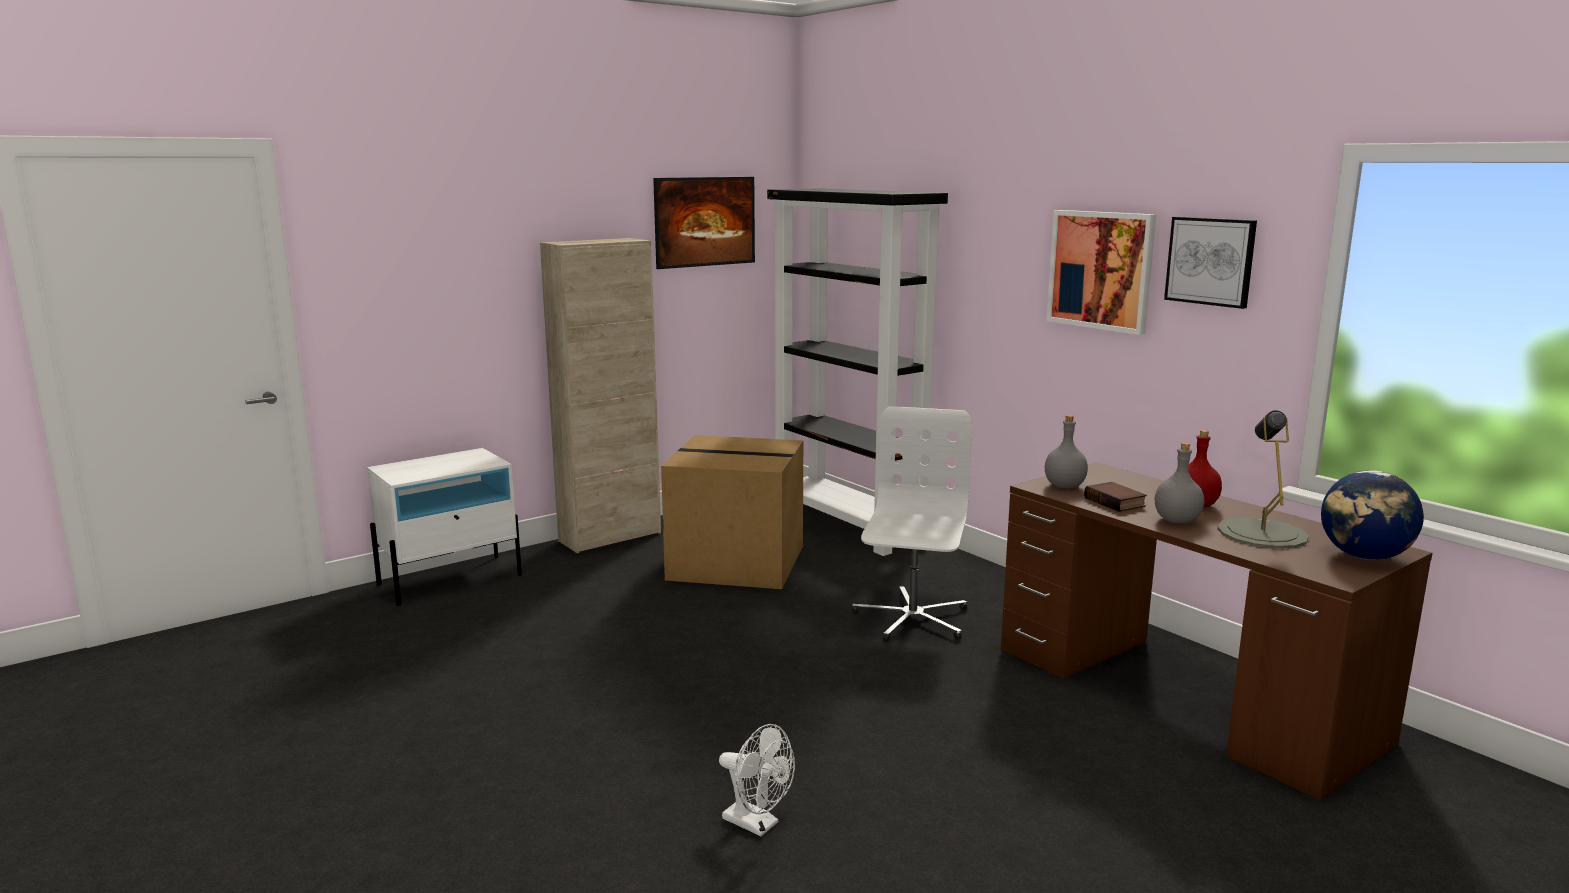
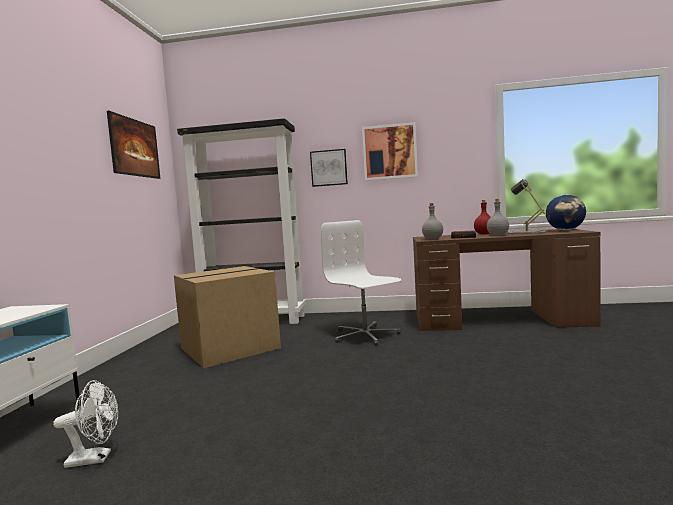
camera: 45 degrees left, 10 degrees down
(610, 537) = (115, 365): beige cabinet -> none
(757, 824) = (527, 429): white fan -> white fan (95, 458)
(1210, 261) = (445, 139): picture -> picture (329, 168)

